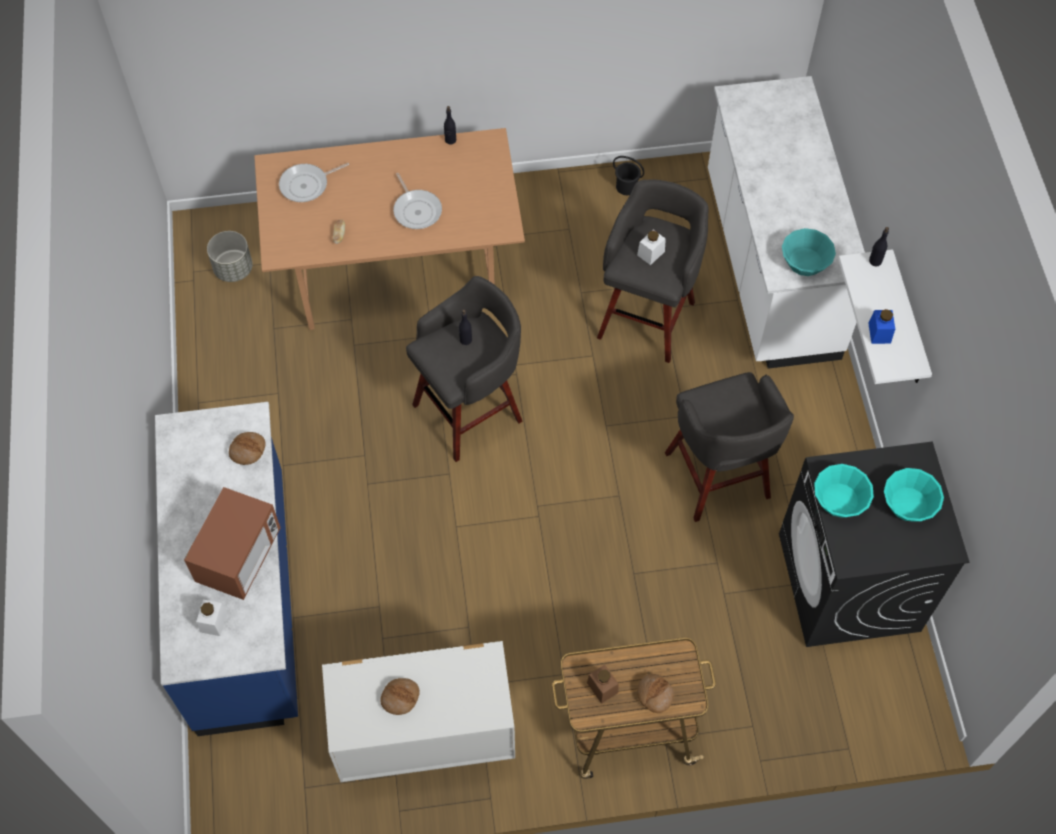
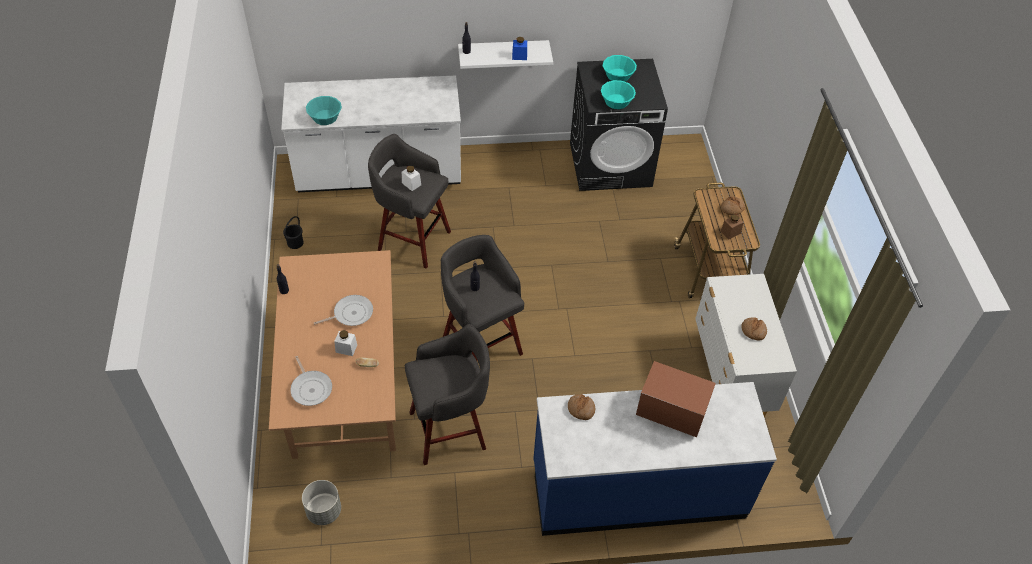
camera: 90 degrees left, 10 degrees down
(213, 622) = (725, 426): white jar -> white jar (346, 348)
(718, 478) = (540, 215): grey stool -> grey stool (450, 430)
(805, 261) = (439, 101): turquoise bowl -> turquoise bowl (325, 117)

